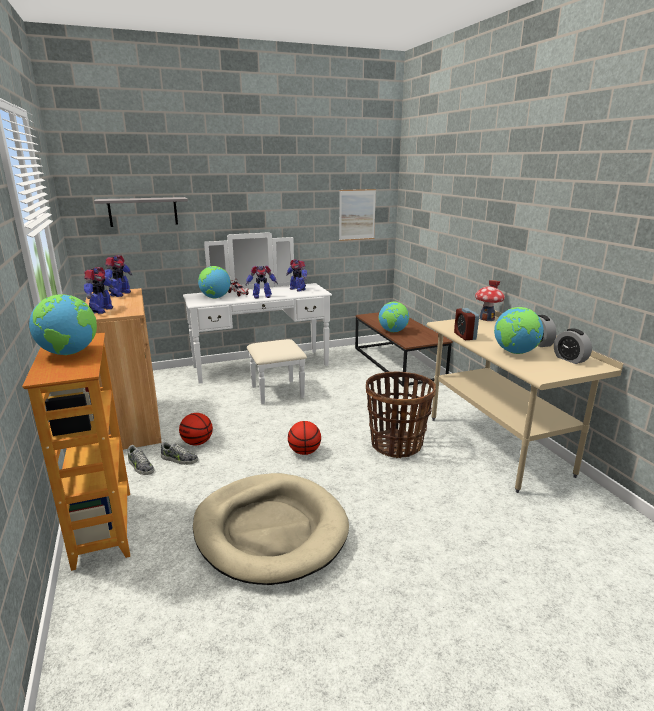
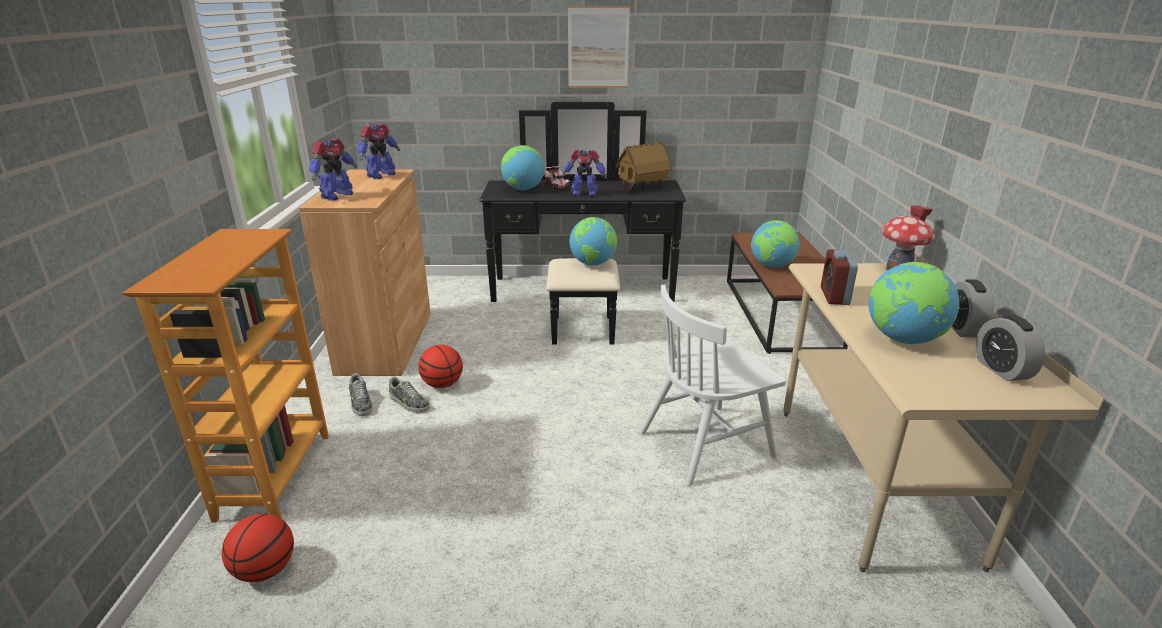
camera: 20 degrees right, 5 degrees up
(70, 353) = (221, 253): globe -> globe (593, 264)
(143, 211) = (442, 65): grey shelf -> none
(265, 371) = (583, 298): white dresser -> black dresser
(270, 530) = (459, 533): beige dog bed -> none
(297, 289) = (642, 187): toy robot -> toy house
(304, 452) = (569, 426): basketball -> basketball (265, 570)
(357, 215) = (751, 81): picture -> picture (598, 47)
(396, 444) = (706, 443): basket -> white chair

